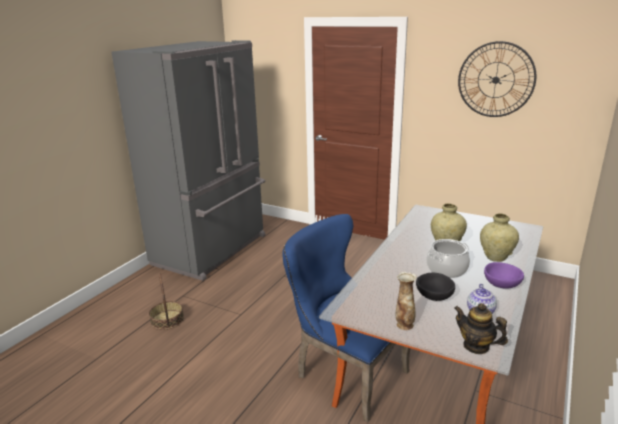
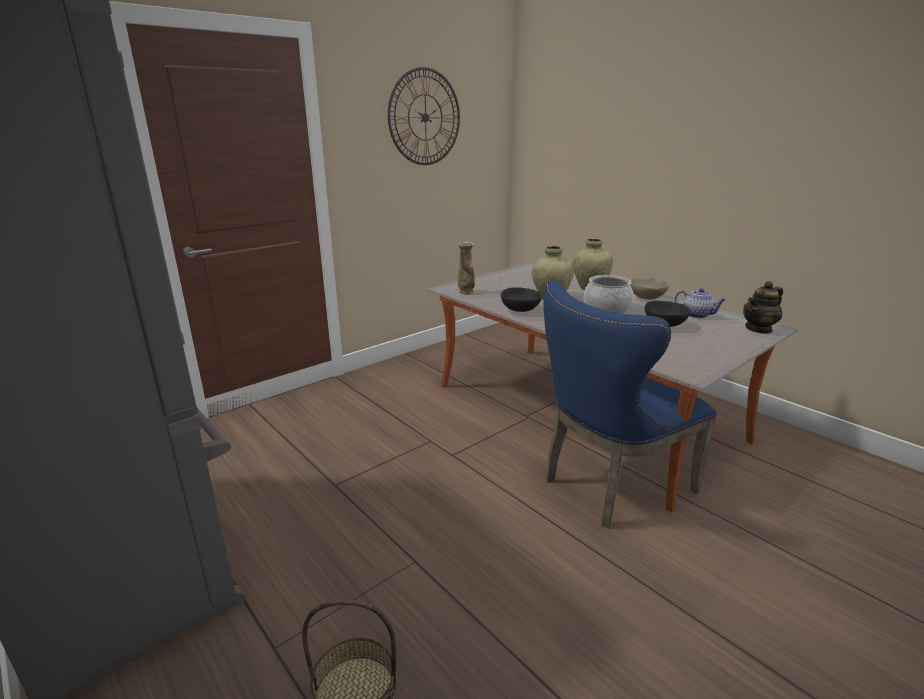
camera: 70 degrees left, 0 degrees up
(404, 238) = (520, 310): none -> black bowl
(404, 325) = (723, 348): vase -> vase (466, 292)
(501, 285) = (647, 298): purple bowl -> beige bowl

